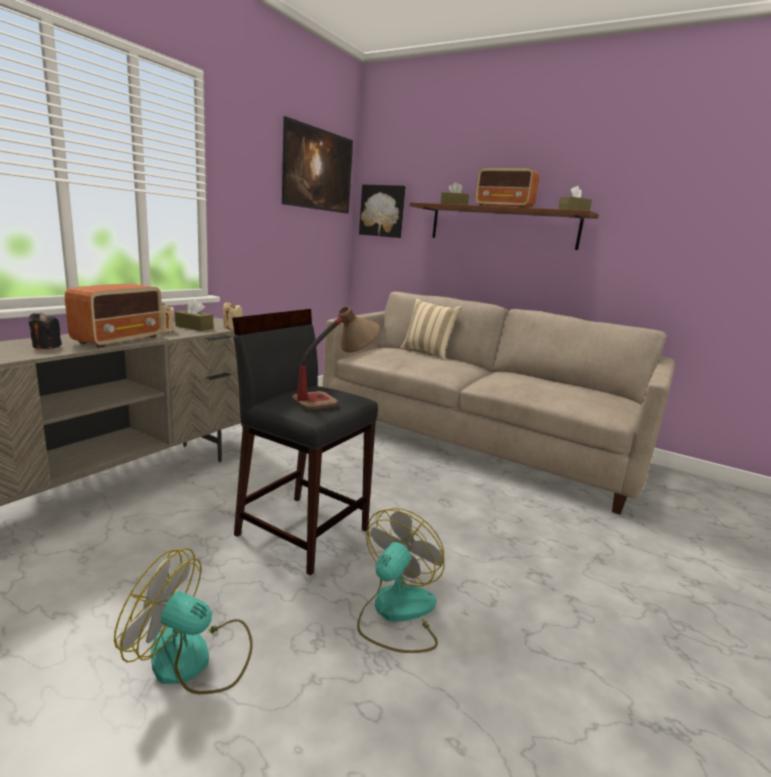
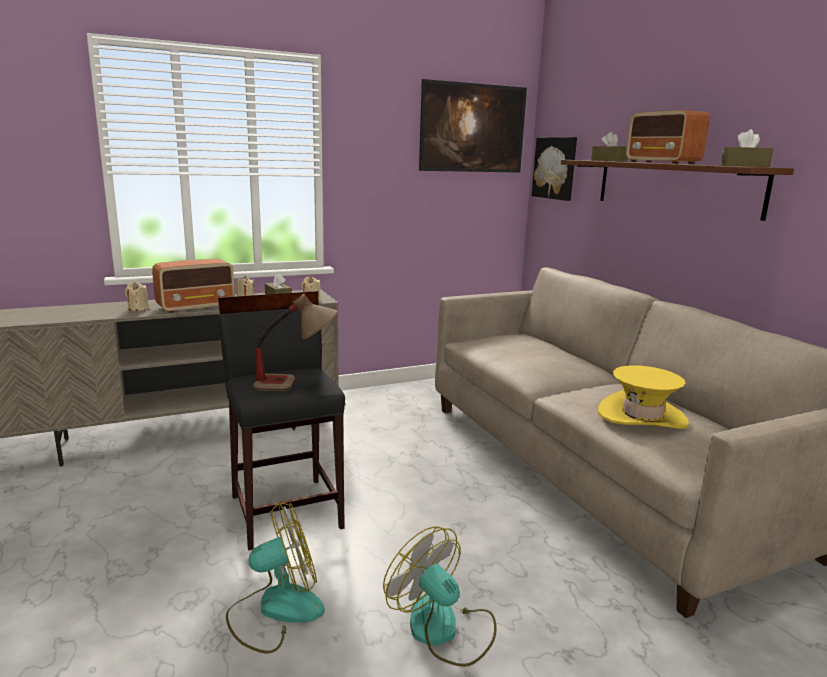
camera: 35 degrees right, 0 degrees up
(46, 346) = (138, 308): black candle -> beige candle
(194, 659) = (106, 578): fan -> fan (443, 630)
(427, 353) = (556, 347): beige pillow -> none
(549, 388) = (642, 416): none -> yellow hat

